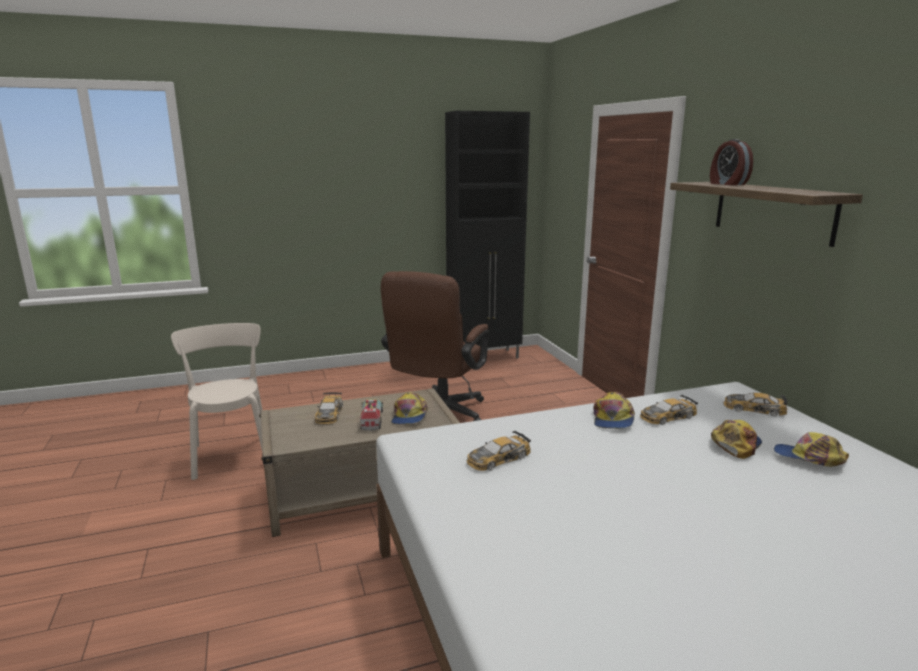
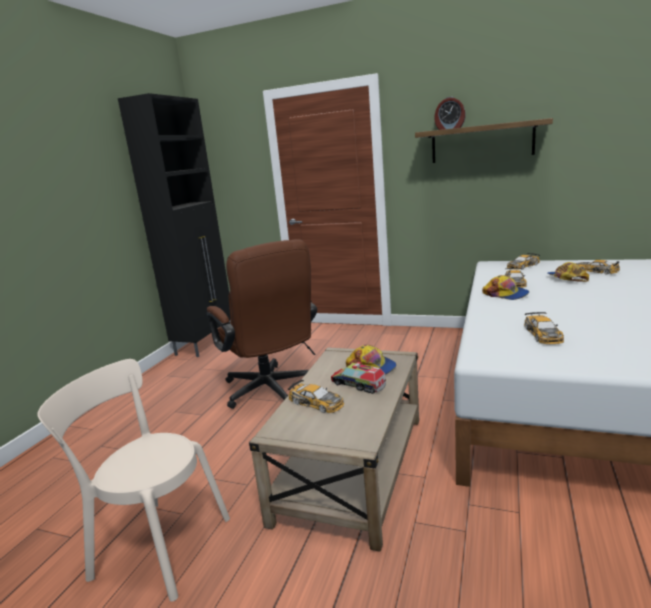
camera: 50 degrees left, 0 degrees up
(808, 458) = (595, 271): cap -> toy car

